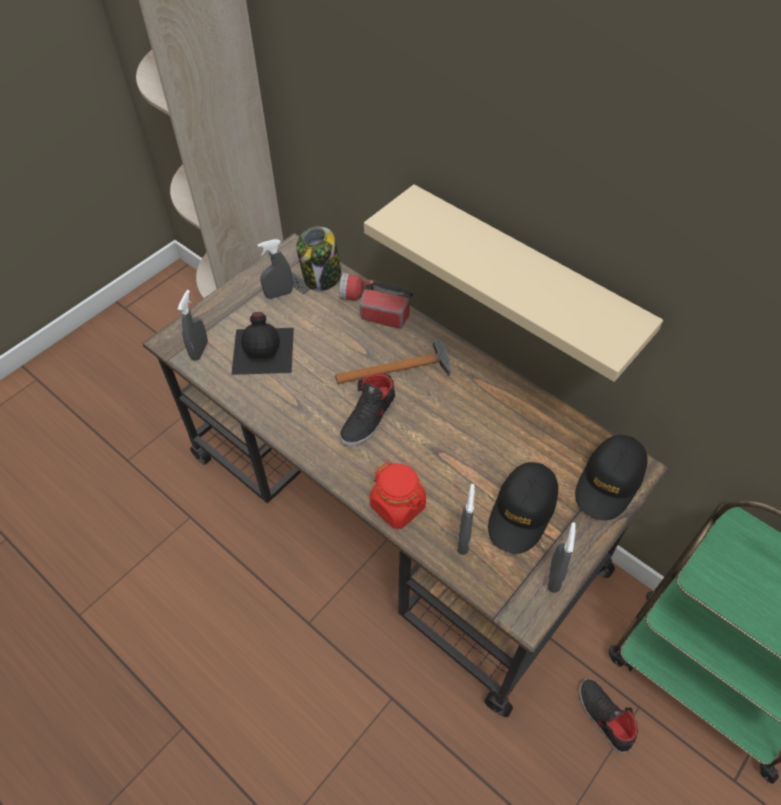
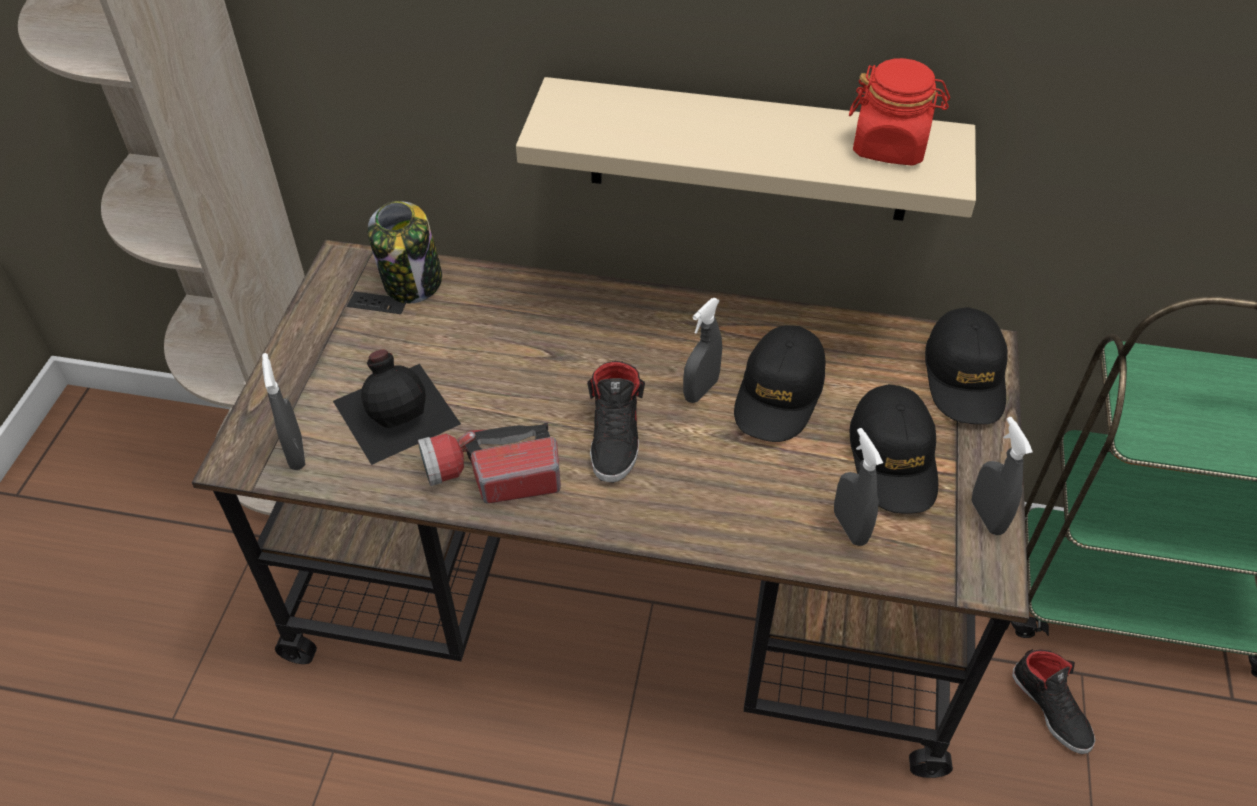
camera: 30 degrees left, 5 degrees down
(279, 294) = (364, 328): grey spray bottle -> grey spray bottle (701, 390)
(374, 307) = (516, 292): flashlight -> flashlight (492, 475)
(398, 506) = (737, 527): red jar -> red jar (890, 146)
(399, 369) = (609, 356): hammer -> none
(481, 438) = (779, 394): none -> black cap
(603, 716) = (1052, 708): black shoe -> black shoe turned 150 degrees counterclockwise

